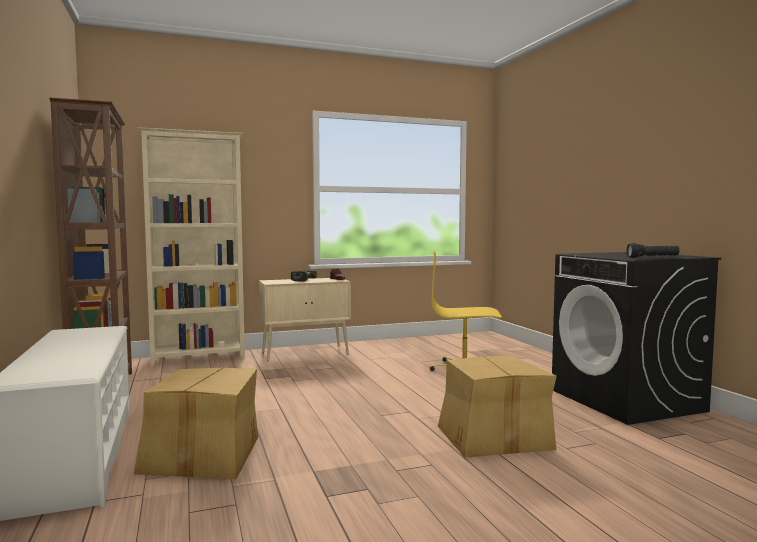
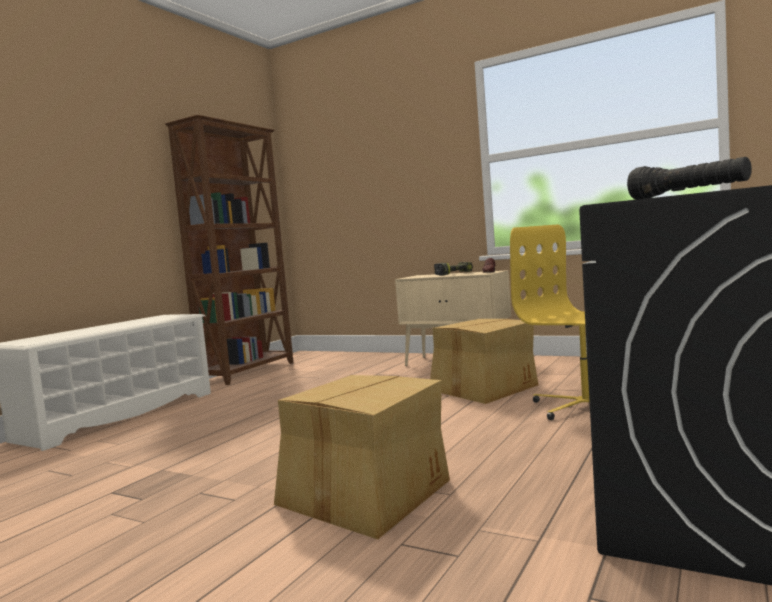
camera: 50 degrees right, 0 degrees up
(199, 358) = (365, 356): beige bookcase -> none
(204, 456) = (155, 435): cardboard box -> cardboard box (483, 389)

